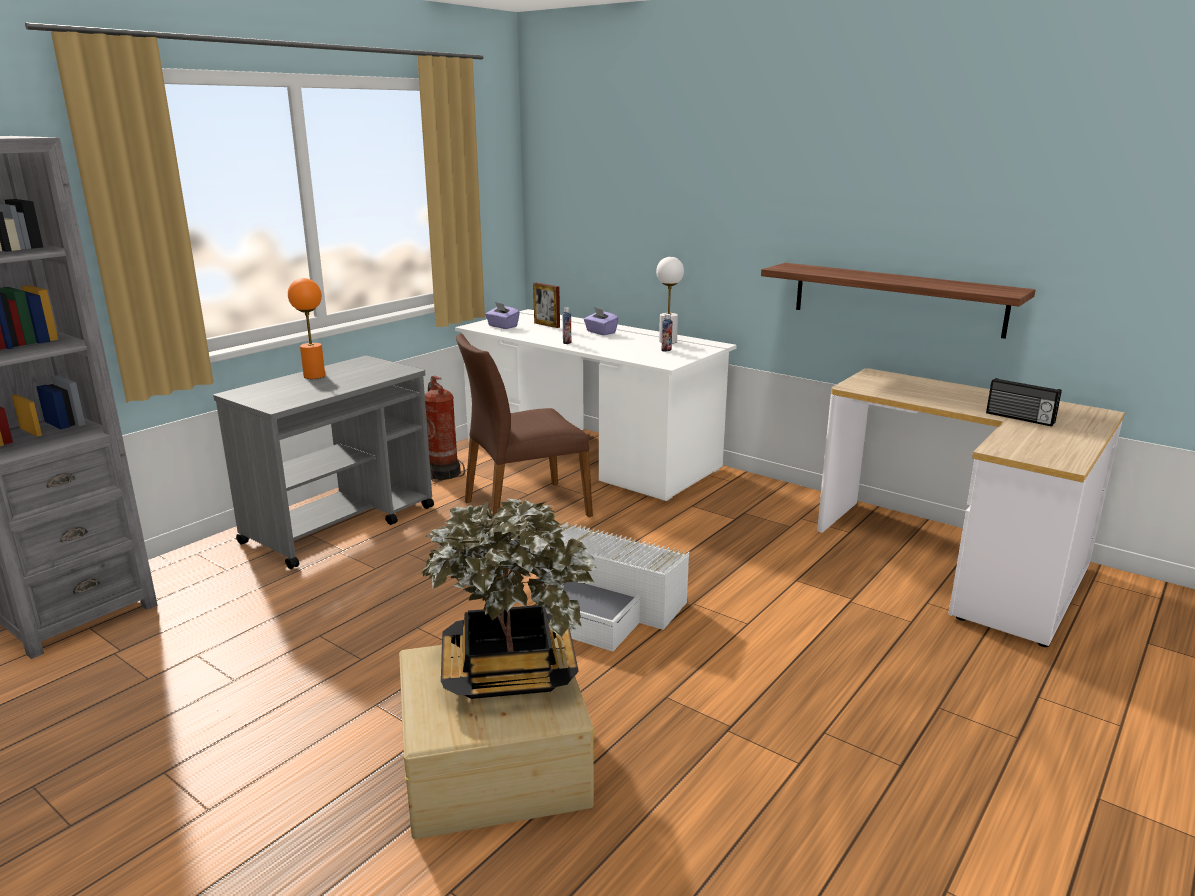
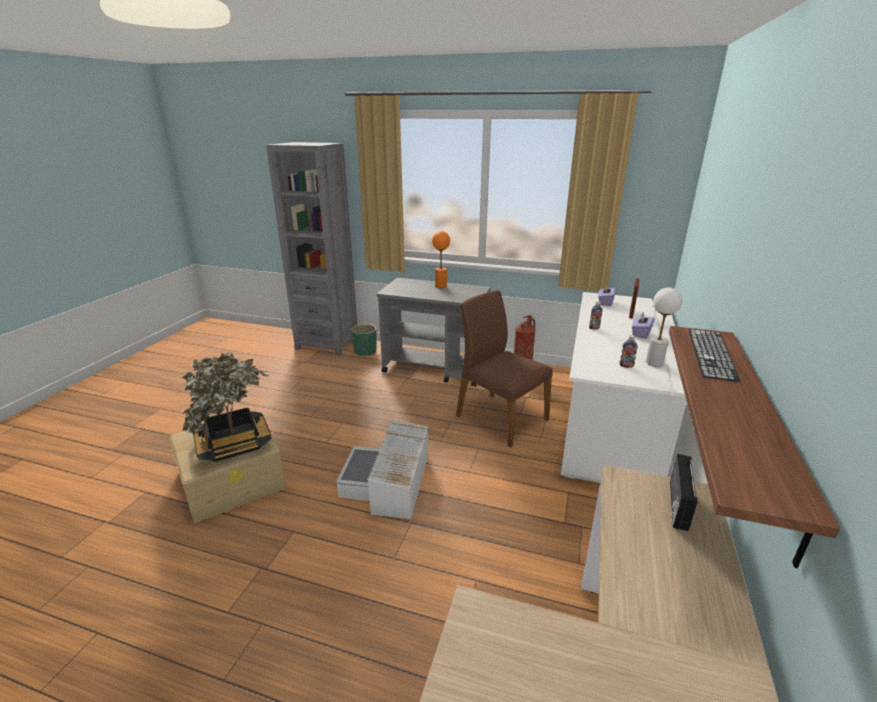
camera: 70 degrees right, 5 degrees up
(182, 575) = (365, 351): none -> green planter
(823, 270) = (711, 353): none -> keyboard
(1019, 418) = (625, 644): radio -> radio (676, 505)

